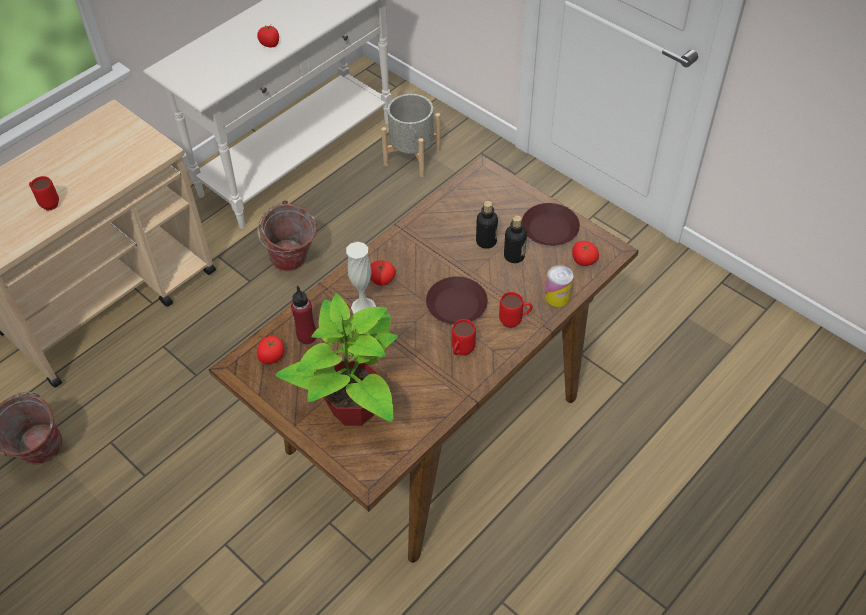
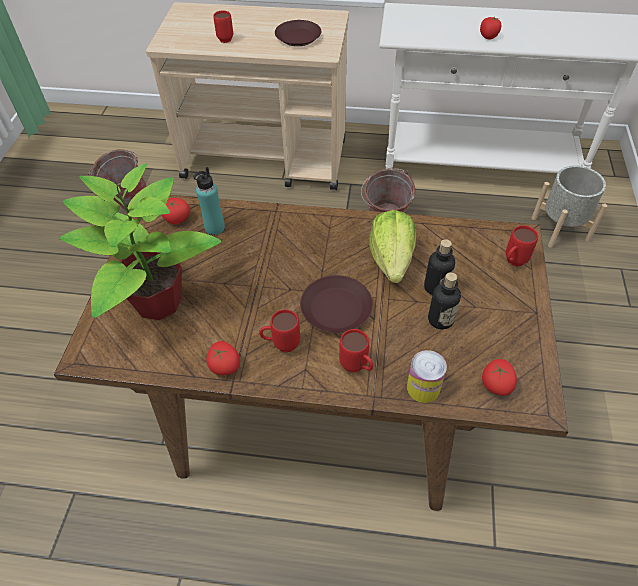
camera: 55 degrees right, 0 degrees up
(307, 336) = (214, 228): red bottle -> turquoise bottle
(363, 307) = (276, 244): white vase -> none
(381, 280) = (317, 239): tomato -> tomato (224, 366)
(441, 250) = (391, 260): none -> lettuce
(501, 190) = (512, 262): none -> red mug
(550, 228) = (507, 330): brown plate -> brown plate (298, 37)

